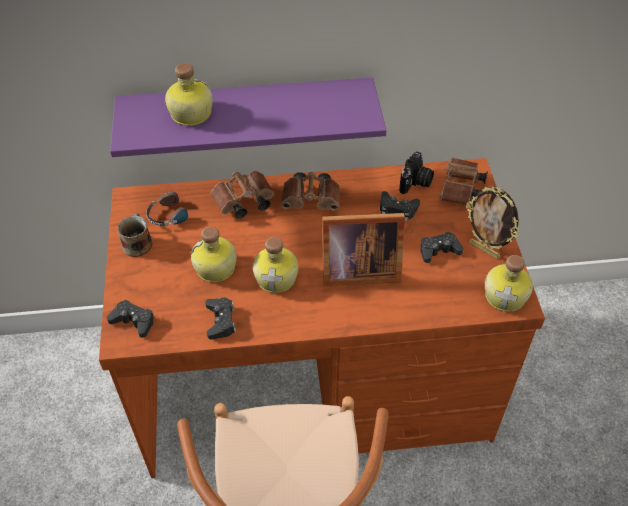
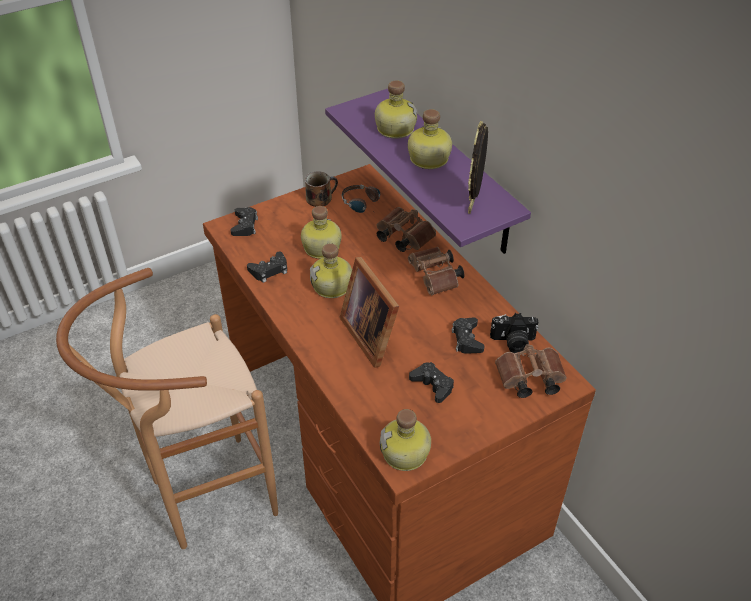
camera: 65 degrees right, 5 degrees down
(256, 109) = (427, 159): none -> bottle
(485, 250) = (457, 421): picture frame -> picture frame (473, 204)

